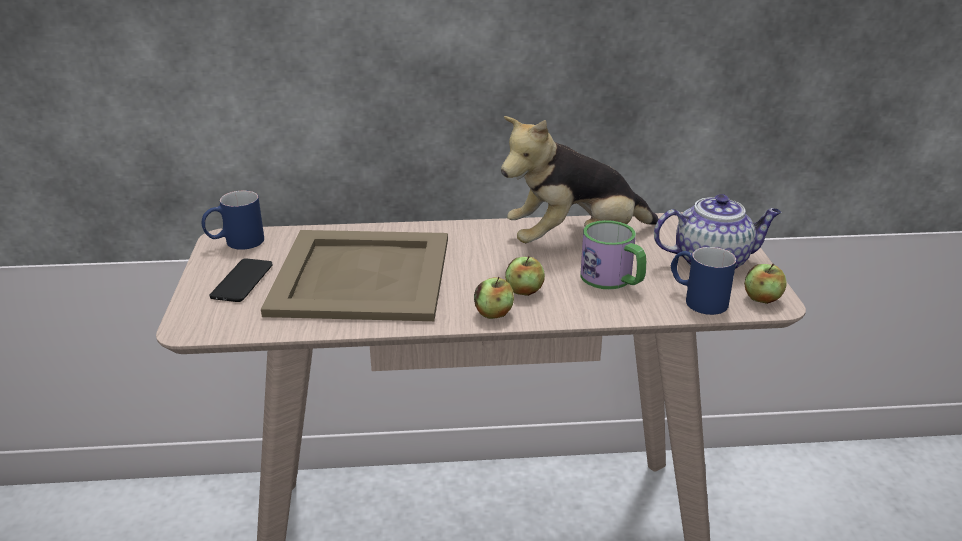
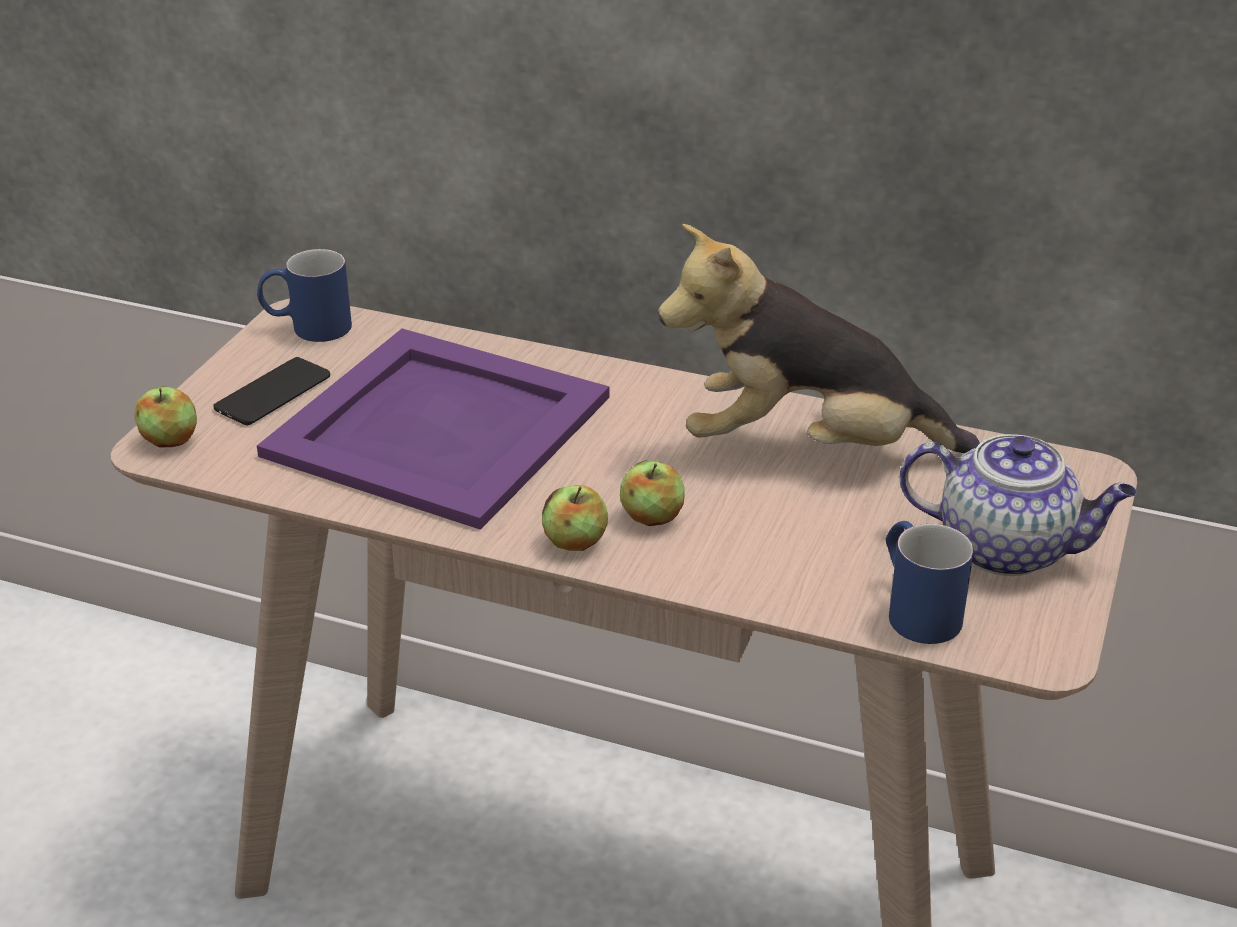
camera: 25 degrees right, 5 degrees up
(360, 276) = (435, 427): beige tray -> purple tray
(613, 280) = (807, 536): mug -> none
(762, 299) = (1030, 639): apple -> apple (170, 440)

